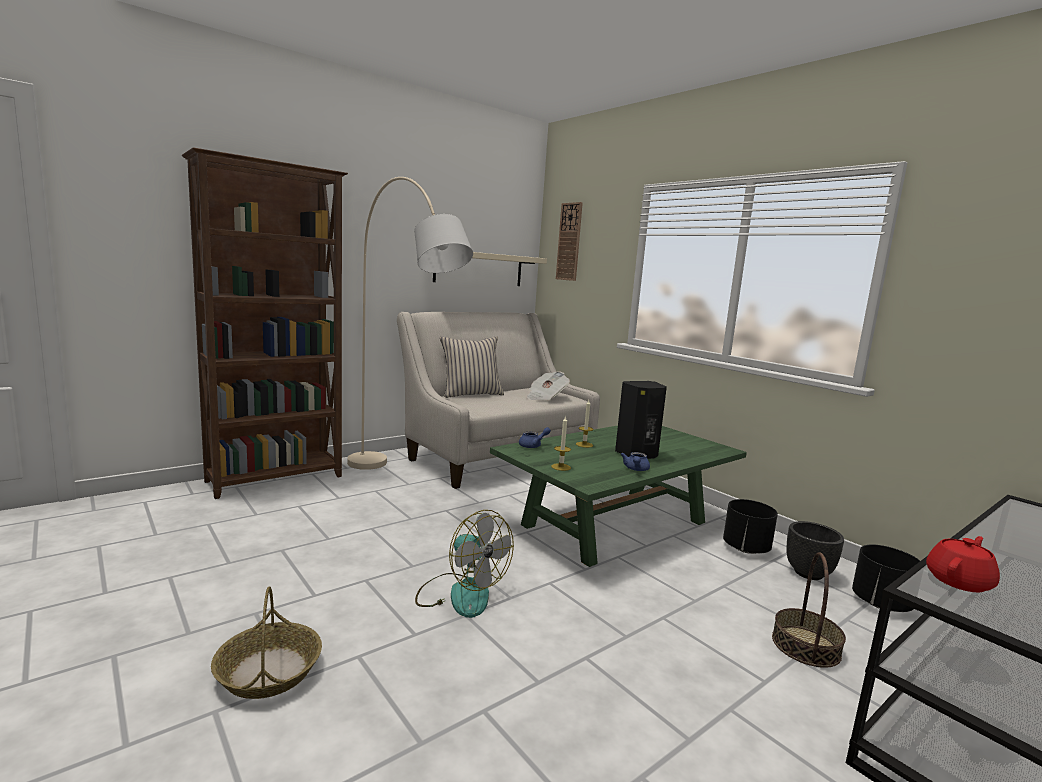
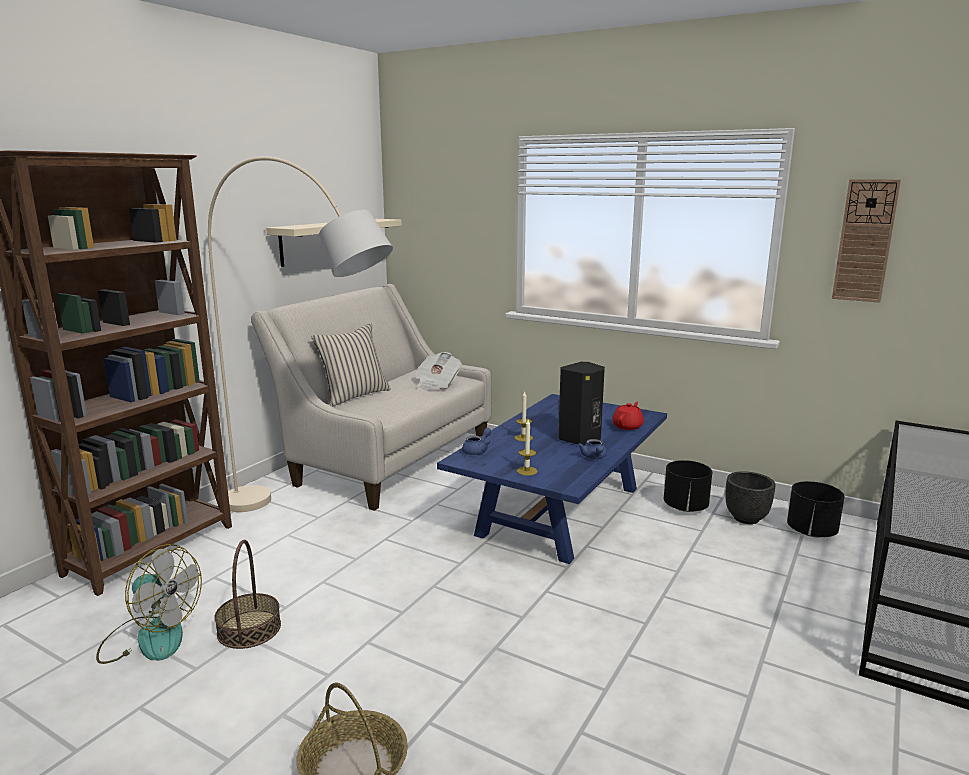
camera: 20 degrees left, 5 degrees up
(461, 593) = (474, 627): fan -> fan (150, 637)
(569, 242) = (426, 198): wall clock -> wall clock (865, 241)
(615, 523) = (560, 511): green coffee table -> blue coffee table
(805, 646) = (781, 587): basket -> basket (249, 629)
(959, 581) = (922, 514): red teapot -> red teapot (628, 426)

